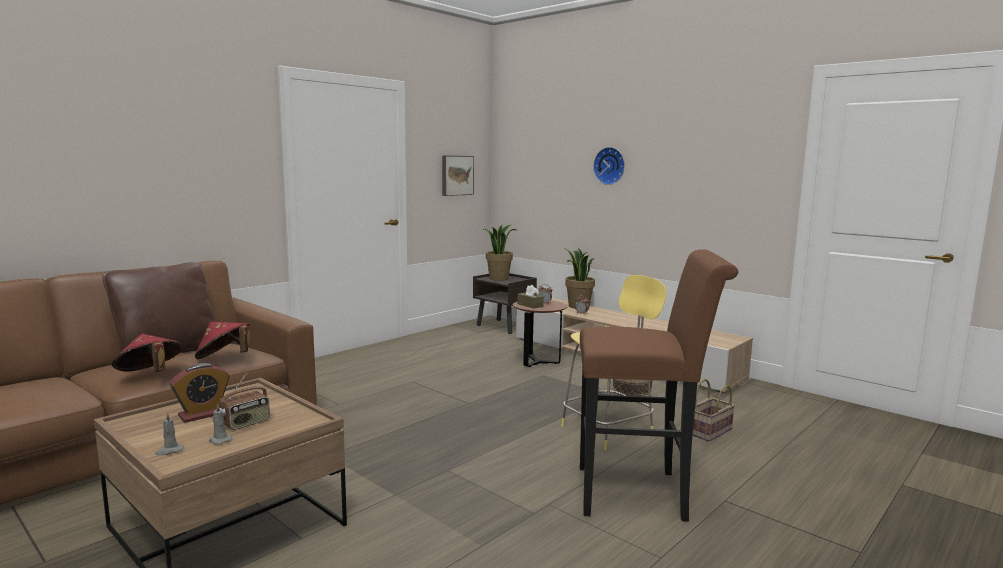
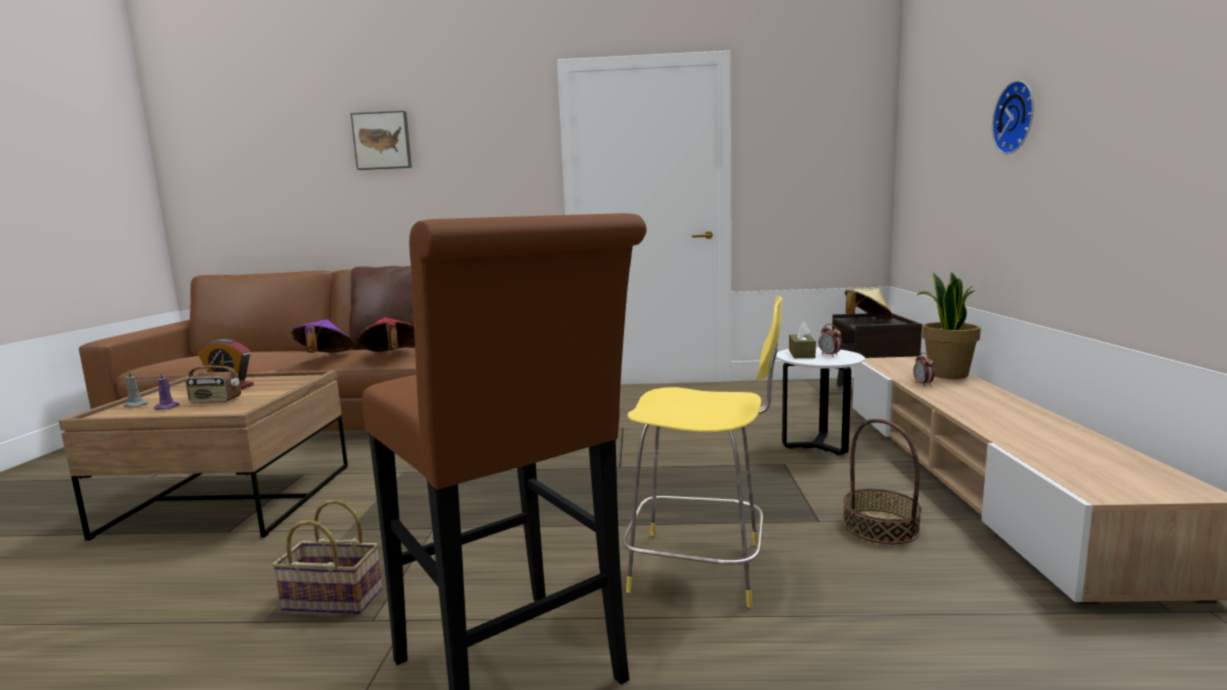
camera: 50 degrees right, 0 degrees up
(149, 374) = (324, 356): red hat -> purple hat
(219, 440) = (168, 407): grey candle -> purple candle
(456, 175) = (822, 171): picture -> picture (382, 141)
(498, 278) = (867, 320): potted plant -> beige hat
(538, 362) = (817, 446): brown side table -> white side table
(710, 432) = (867, 658): basket -> basket (329, 600)

